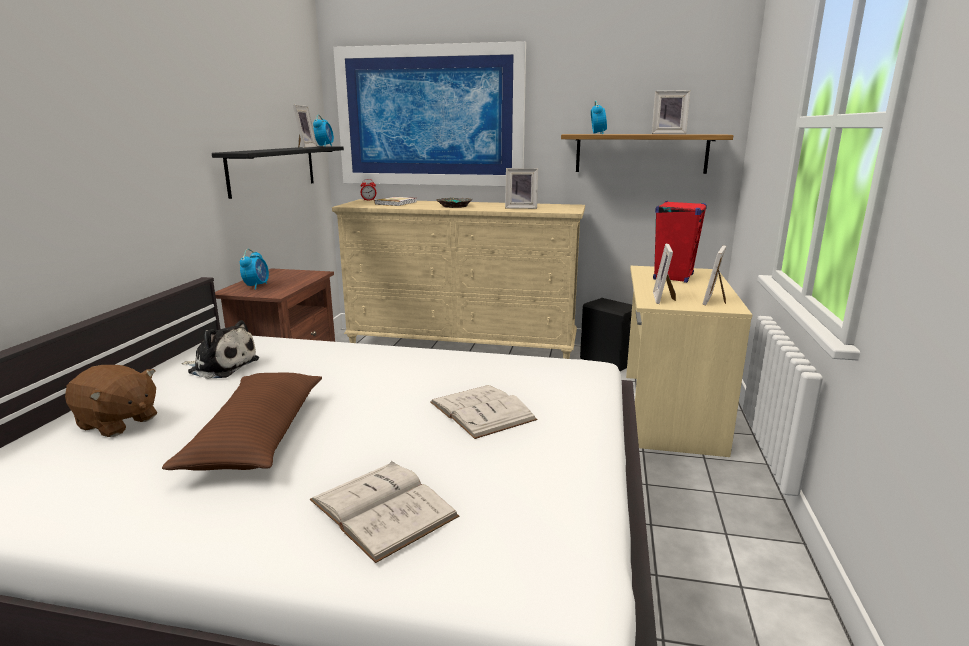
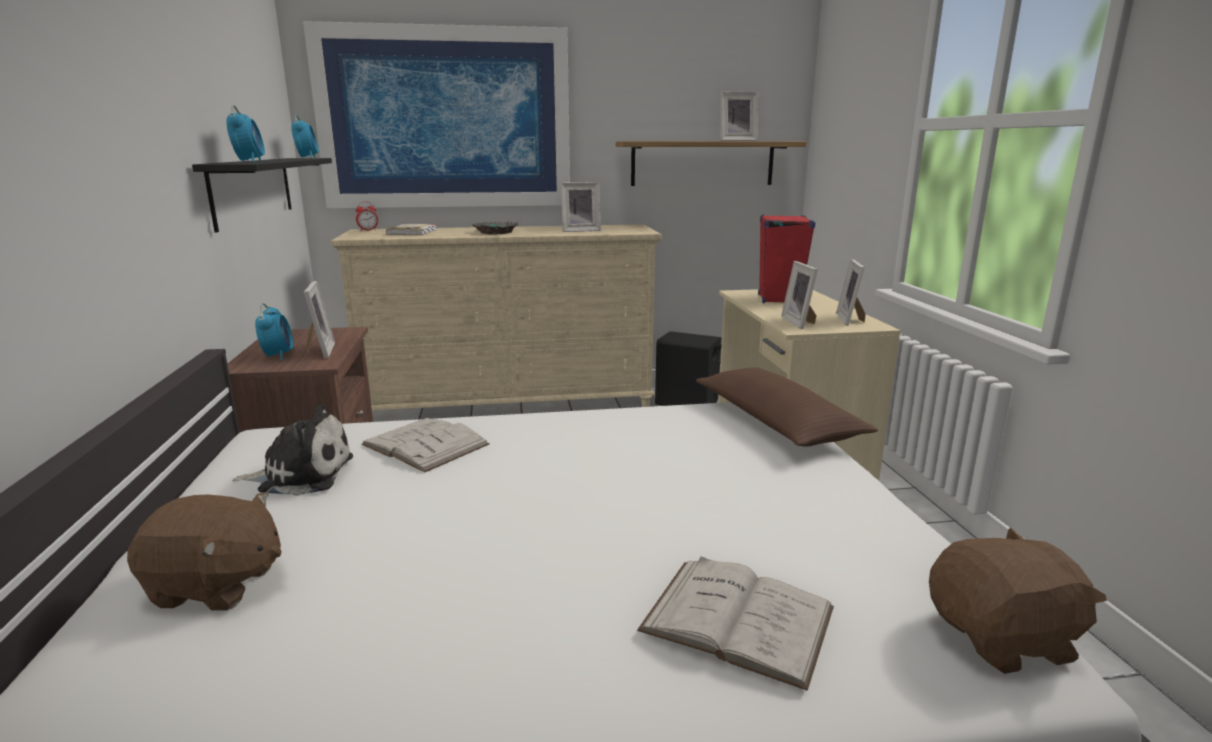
camera: 20 degrees left, 0 degrees up
(257, 435) = (461, 561): brown pillow -> brown pillow (776, 423)
(304, 147) = (288, 159): picture frame -> picture frame (318, 351)
(482, 411) = (712, 476): white book -> white book (425, 444)
(568, 570) = (1003, 639): none -> brown plush toy
(597, 134) = (661, 140): alarm clock -> alarm clock (250, 161)

